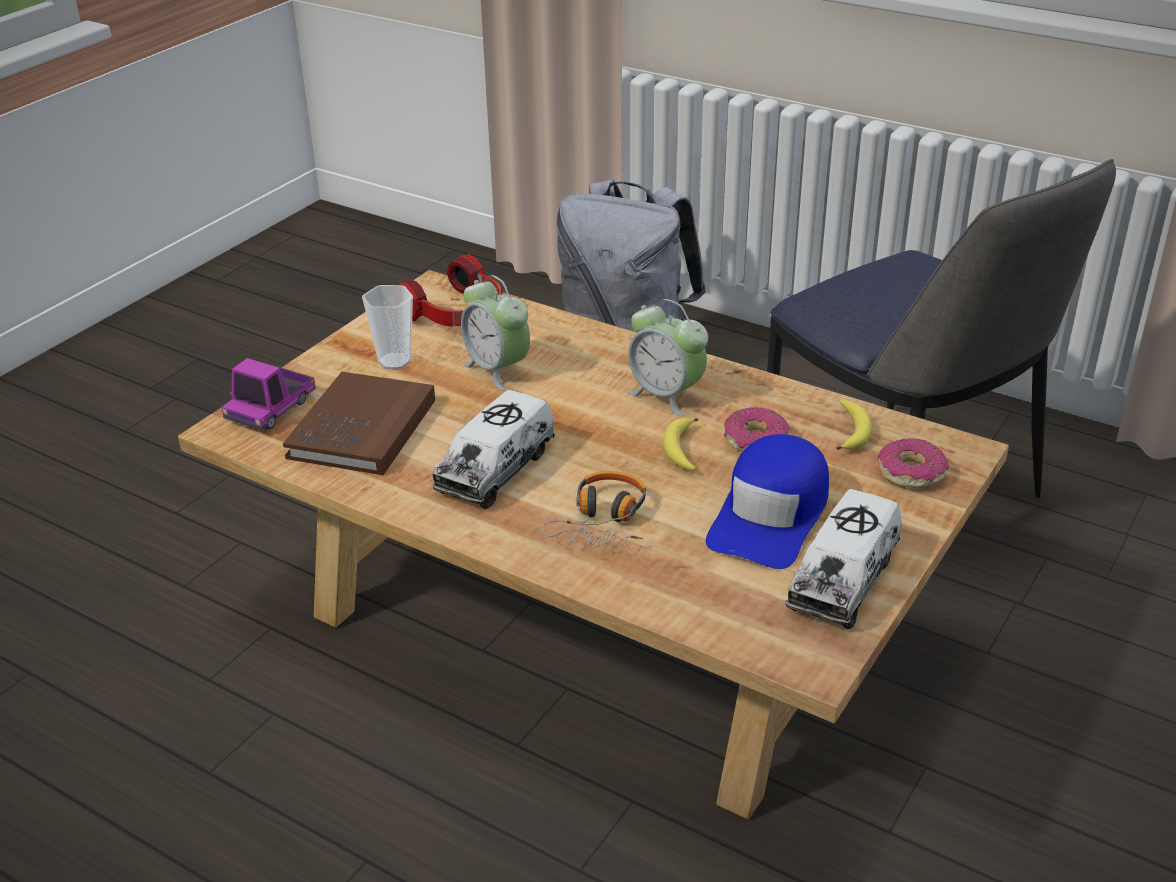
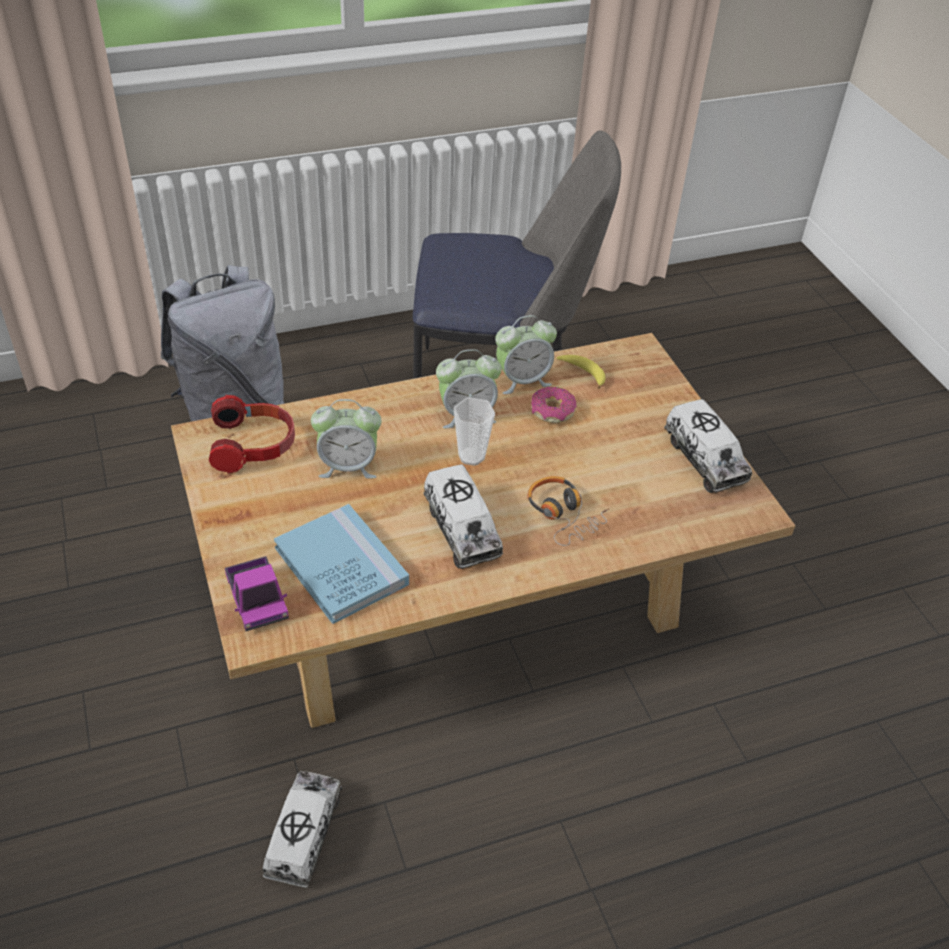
camera: 55 degrees left, 10 degrees up
(193, 682) = (304, 834): none -> toy truck
(362, 428) = (341, 566): brown book -> blue book
(394, 362) = (275, 507): cup -> cup (471, 456)
(681, 450) = (529, 444): banana -> none
(771, 515) = (625, 449): blue cap -> none
(774, 401) = (522, 380): none -> alarm clock
(911, 473) = (641, 378): donut -> none

